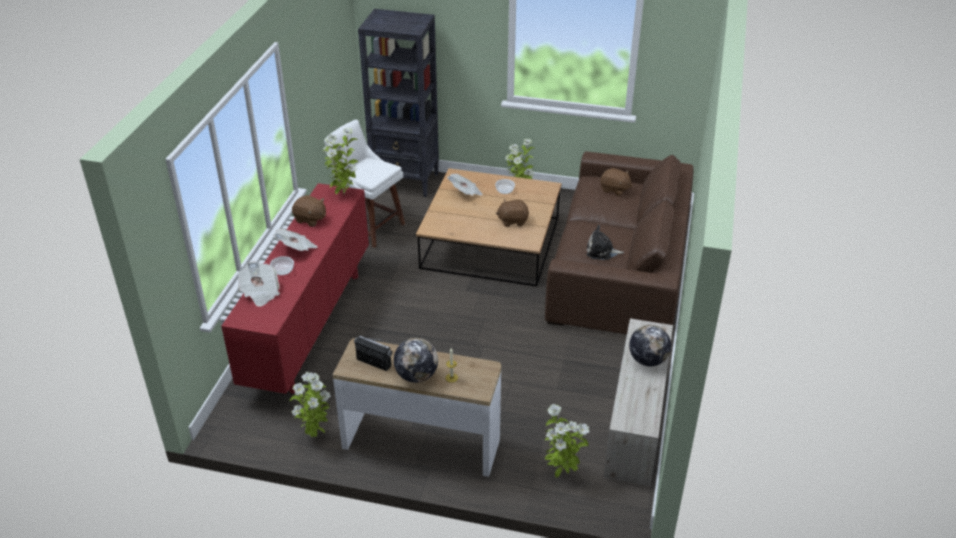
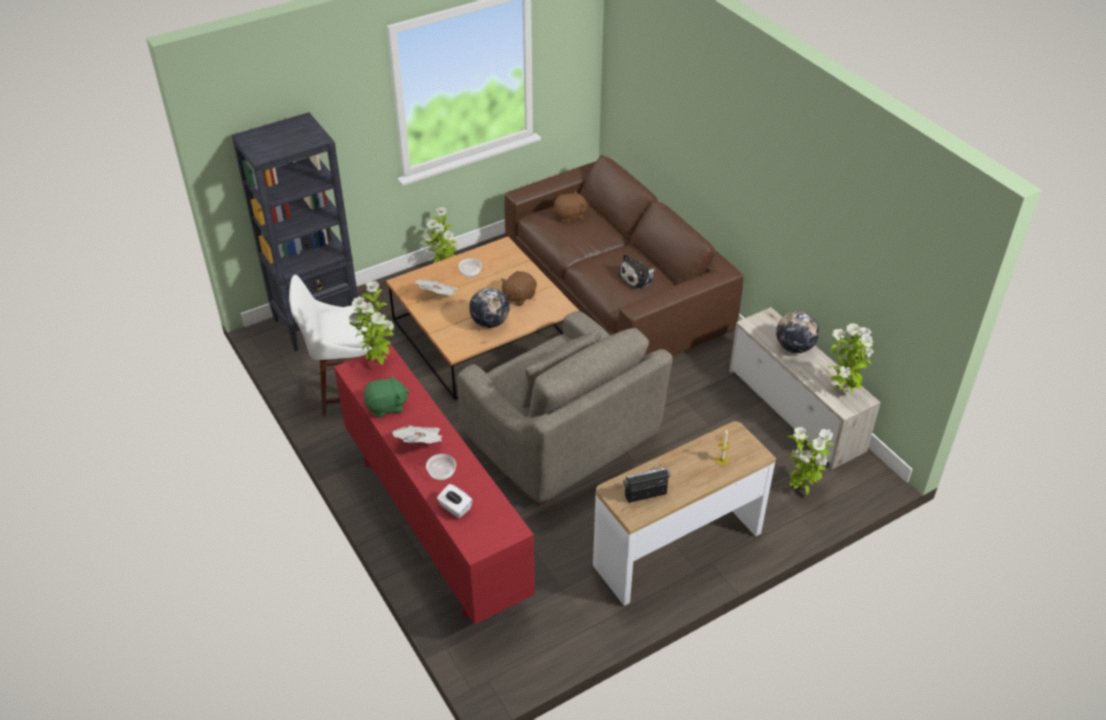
camera: 45 degrees left, 5 degrees up
(260, 292) = (455, 508): newspaper -> white tissue box
(310, 219) = (387, 406): brown plush toy -> green plush toy
(315, 434) = (584, 613): potted plant -> potted plant (842, 392)
(416, 376) = (694, 479): globe -> globe (490, 322)
(449, 331) = (562, 438): none -> grey armchair

